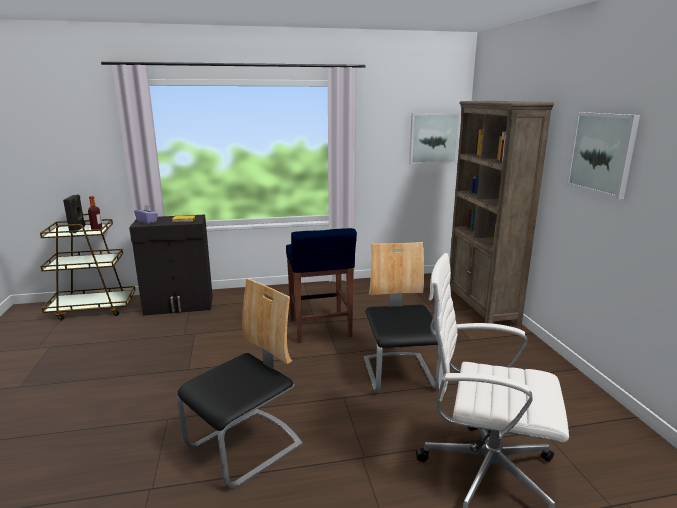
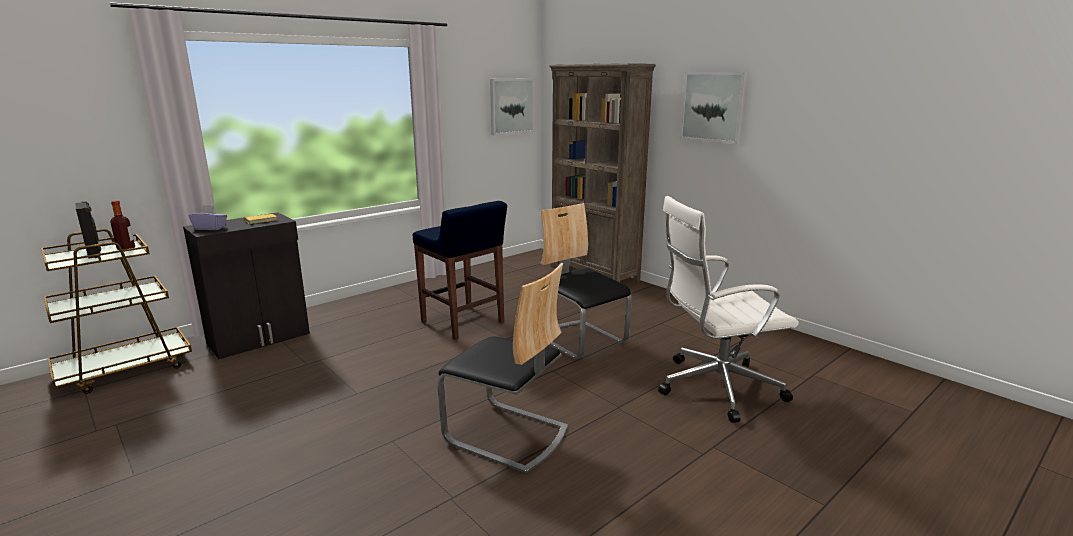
camera: 30 degrees left, 0 degrees up
(245, 447) = (506, 435): chair -> chair turned 105 degrees clockwise

